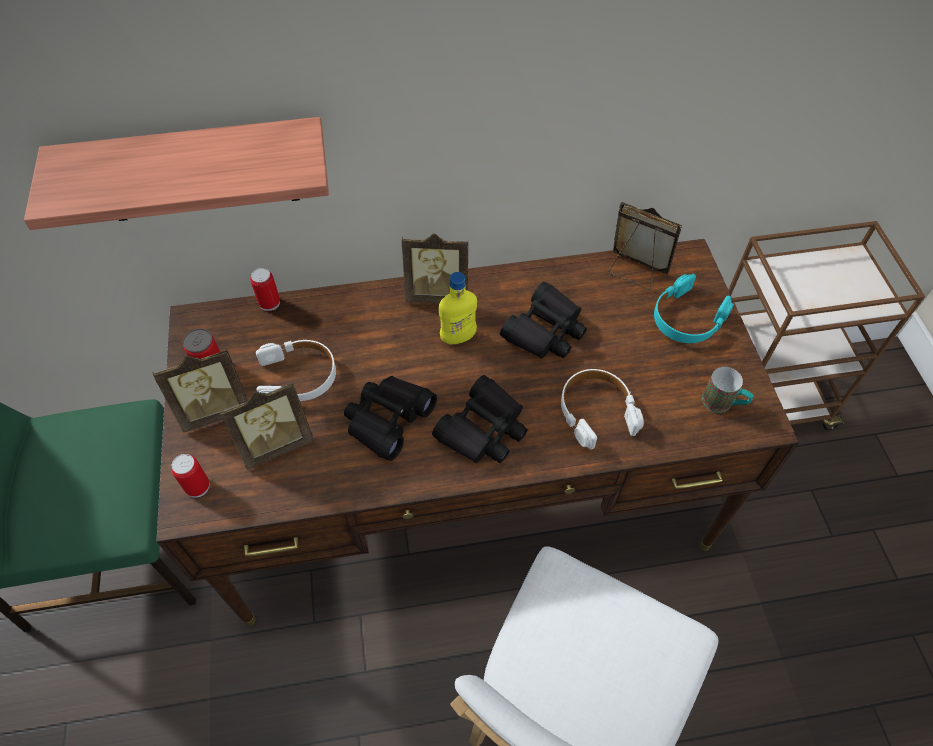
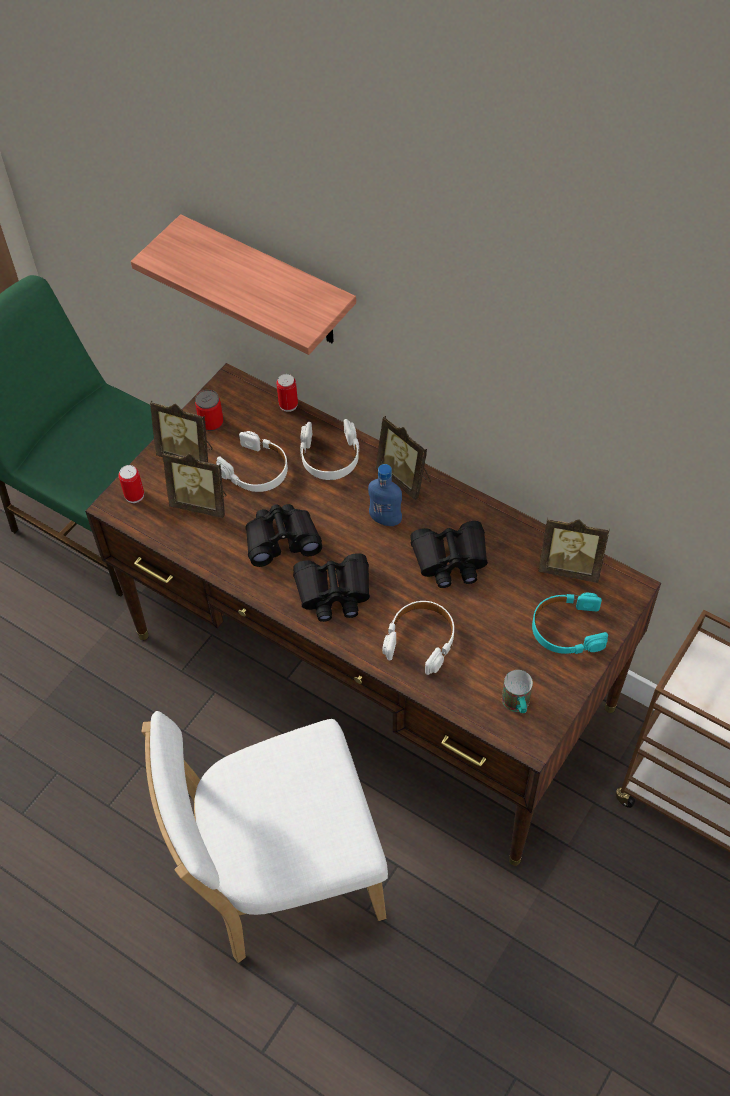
camera: 45 degrees right, 0 degrees up
(354, 320) = (330, 456): none -> white headphones
(458, 337) = (385, 519): yellow bottle -> blue bottle
(634, 272) = (569, 567): picture frame -> picture frame turned 120 degrees clockwise

